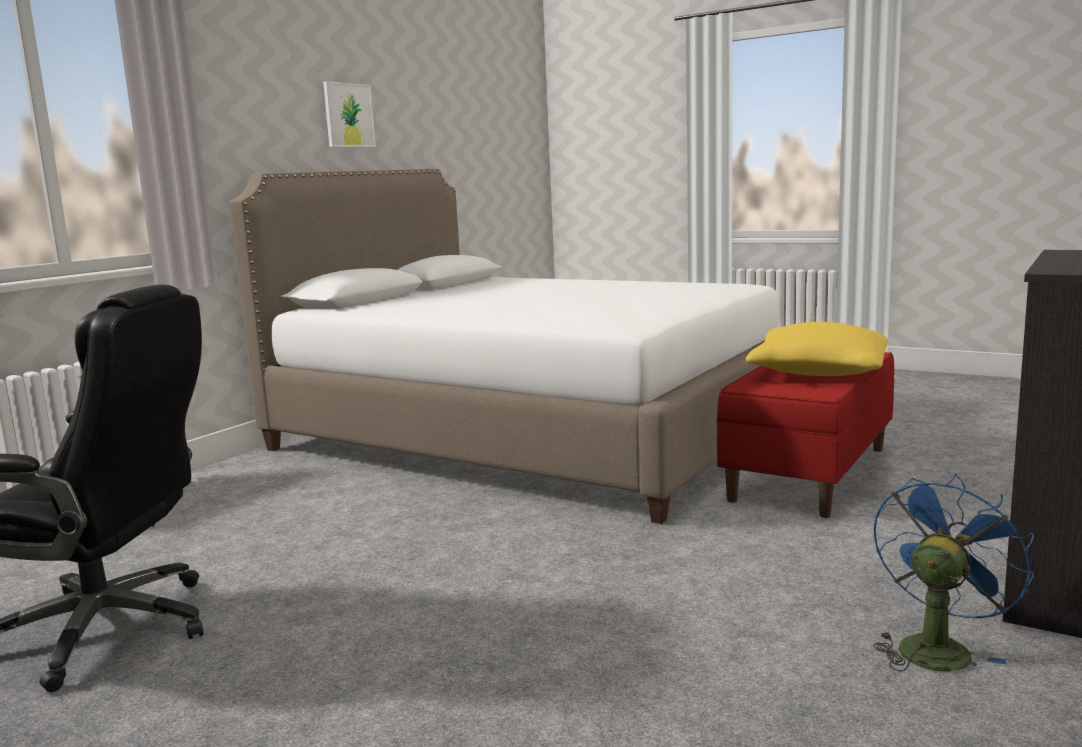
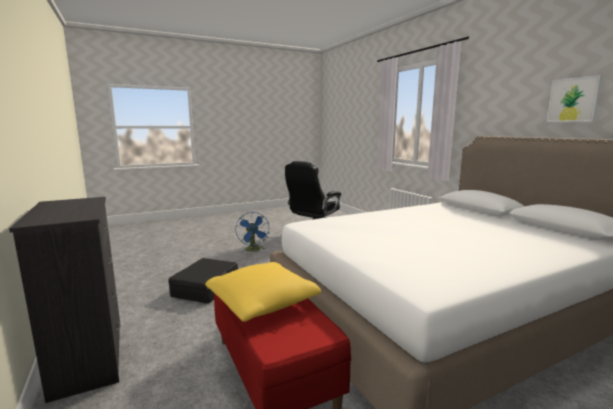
camera: 120 degrees right, 0 degrees up
(723, 616) = (206, 288): none -> black suitcase
(937, 647) = (139, 307): blue fan -> blue fan (254, 250)

